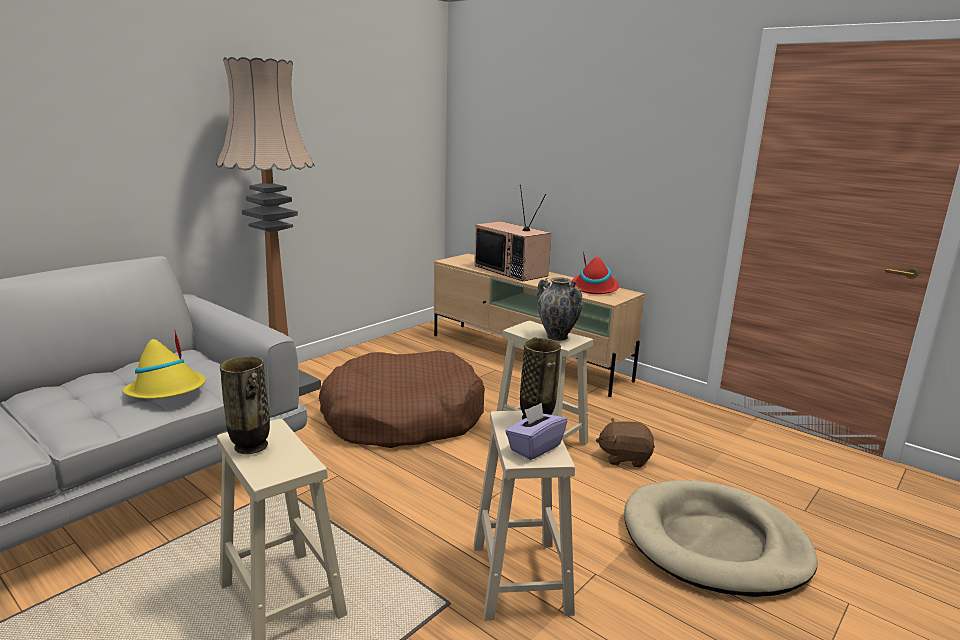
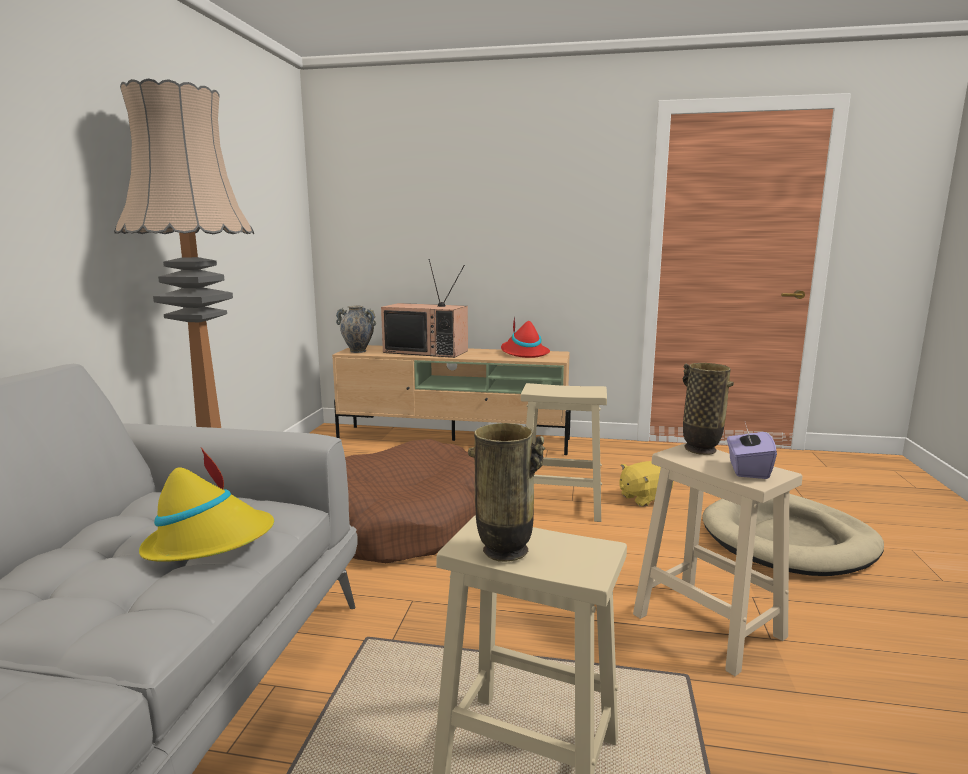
camera: 30 degrees left, 5 degrees down
(557, 337) = (576, 390): vase -> vase (358, 351)
(624, 458) = (643, 498): brown plush toy -> yellow plush toy

